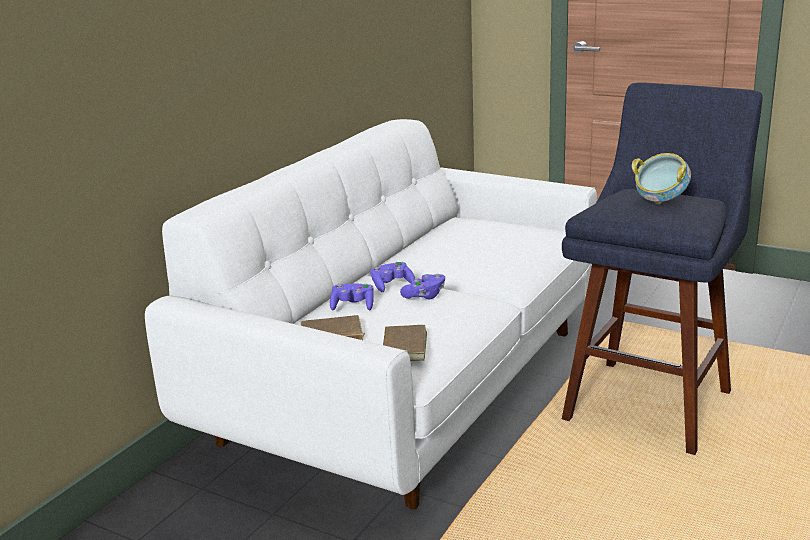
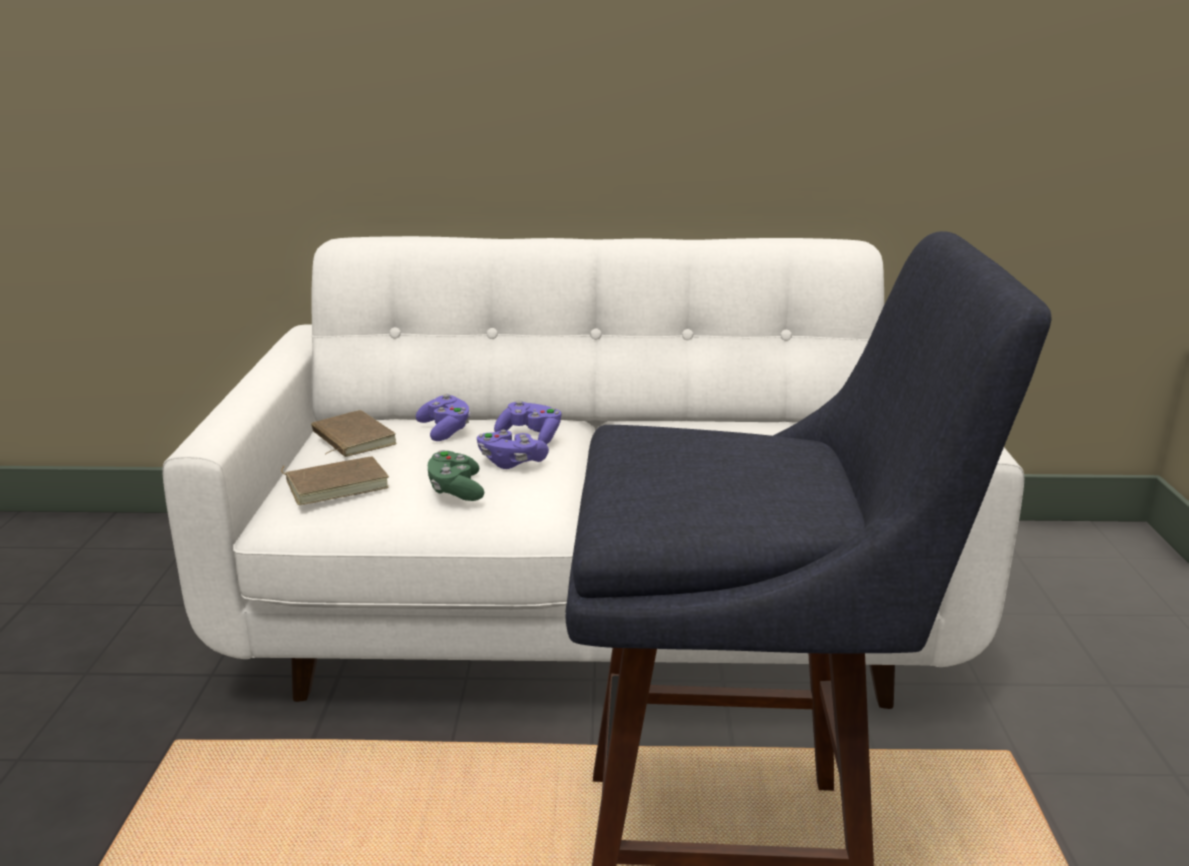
camera: 60 degrees right, 0 degrees up
(447, 315) = (456, 490): none -> green game controller
(660, 202) = (734, 471): bowl -> none

